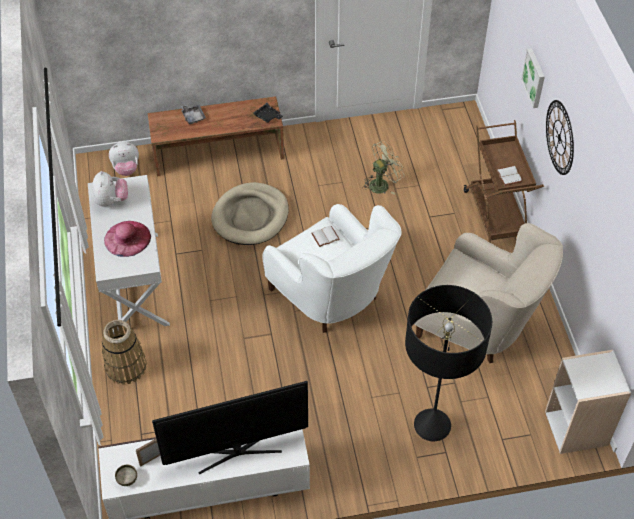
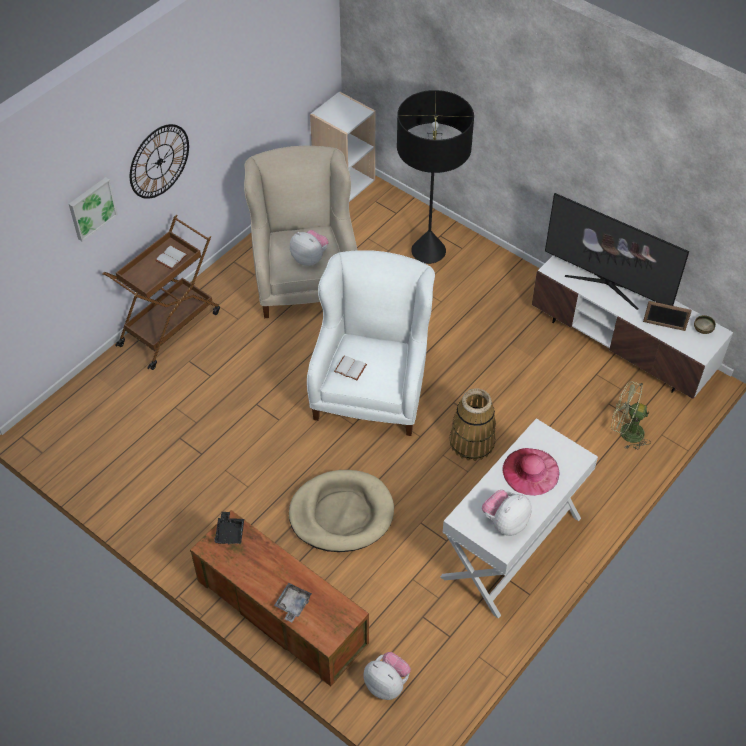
camera: 130 degrees left, 0 degrees up
(125, 366) = (595, 479): basket -> basket (472, 442)
(382, 184) = (199, 436): green fan -> green fan (626, 432)
(456, 281) = (310, 258): none -> plush toy

